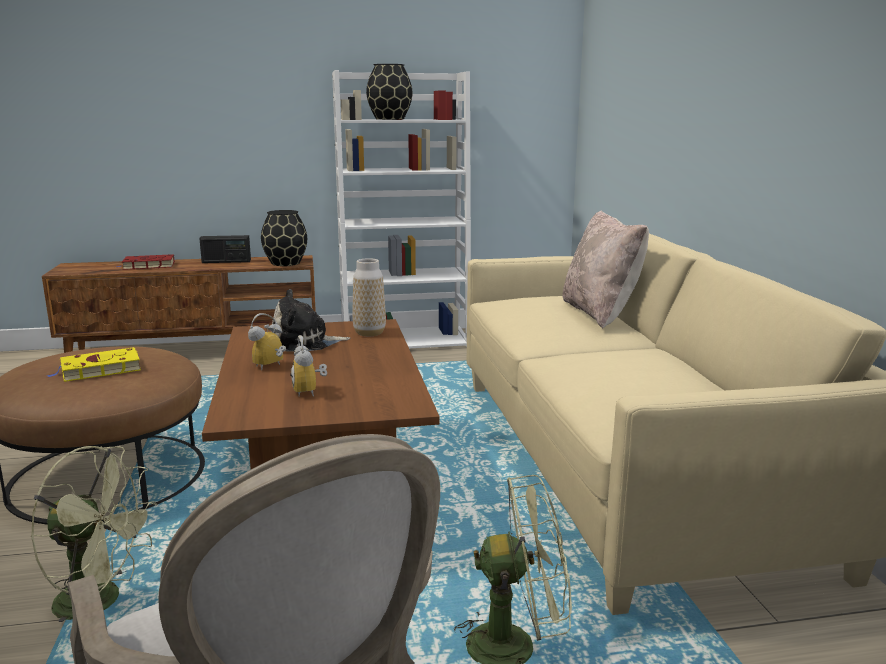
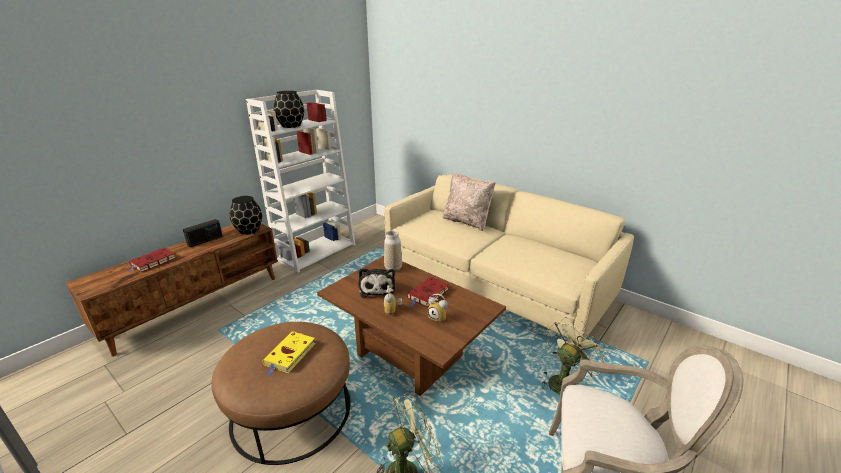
camera: 40 degrees left, 10 degrees up
(305, 343) = (377, 288): plush toy -> plush toy turned 45 degrees counterclockwise
(352, 367) = (427, 294): none -> red book

